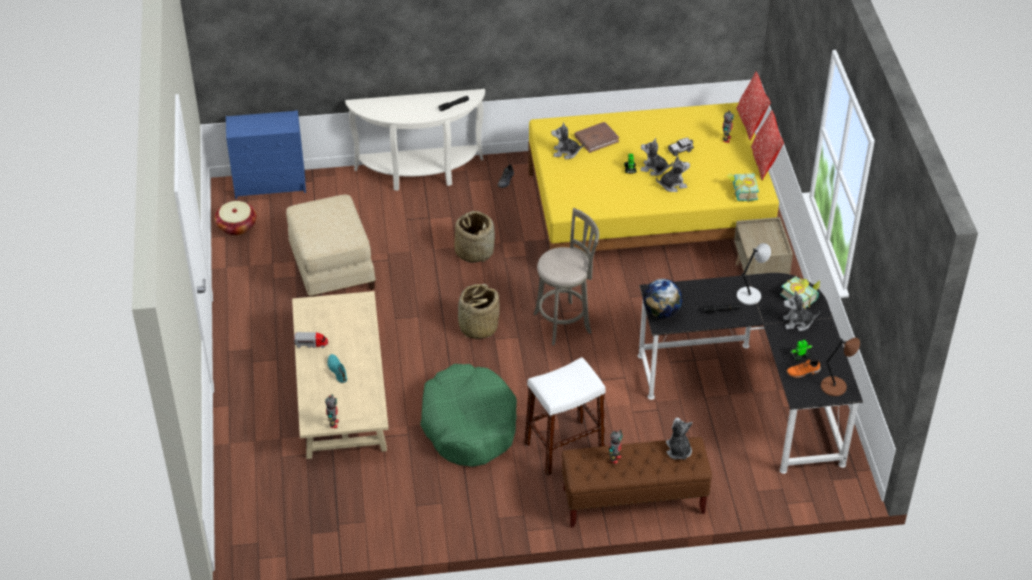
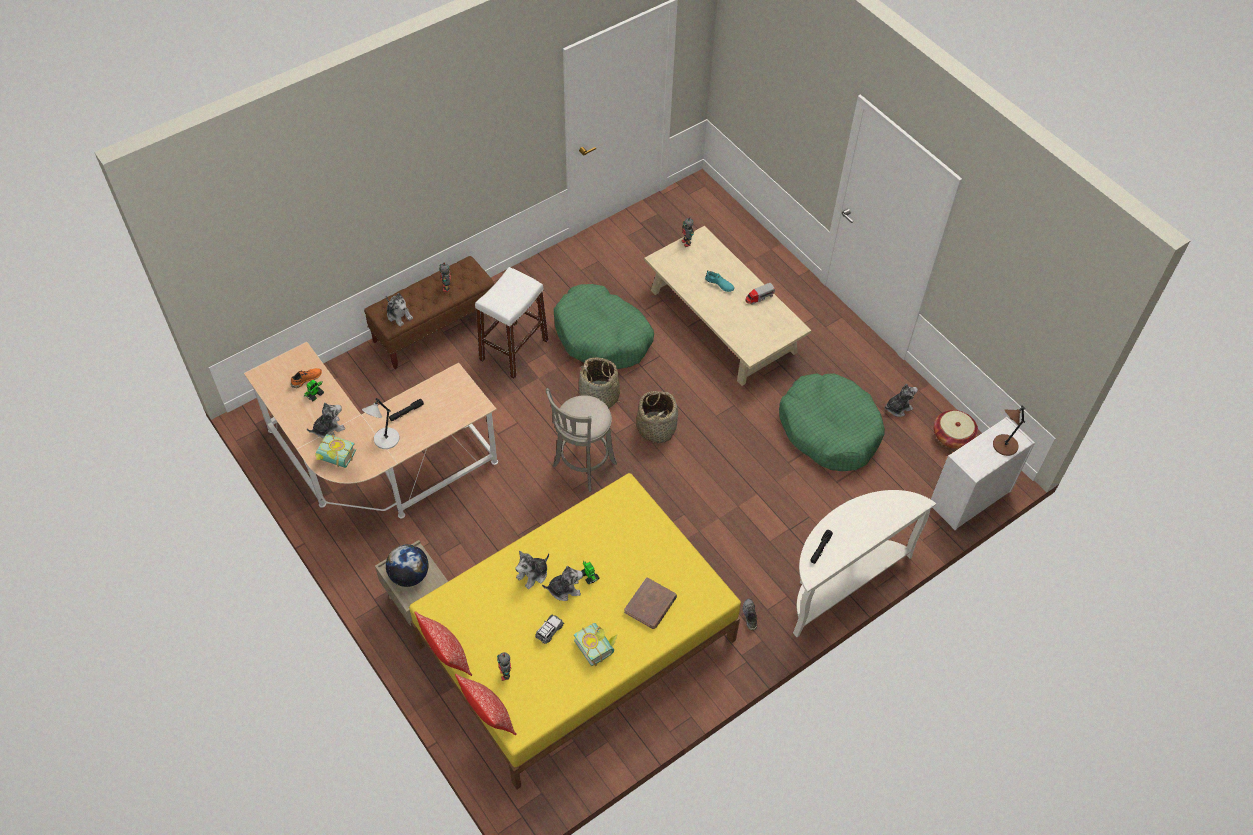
camera: 150 degrees right, 10 degrees up
(271, 184) = (969, 498): blue dresser -> white dresser
(331, 269) = (829, 429): beige ottoman -> green dog bed
(474, 251) = (717, 508): basket -> basket (599, 397)
(566, 152) = (670, 568): plush toy -> plush toy (898, 407)
(661, 312) = (461, 387): globe -> globe (409, 575)
(741, 193) = (454, 597): book -> book (597, 646)
(753, 392) = (375, 468): black desk -> beige desk
(835, 386) = (273, 377): brown table lamp -> brown table lamp (1004, 446)

